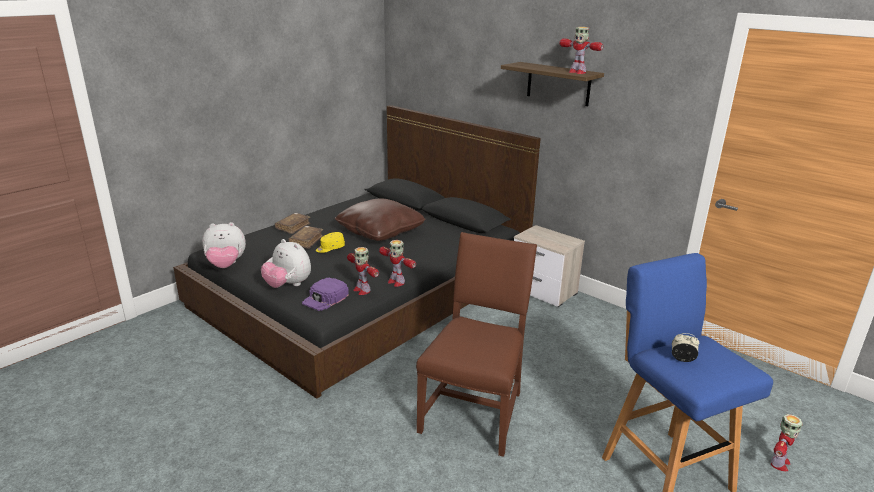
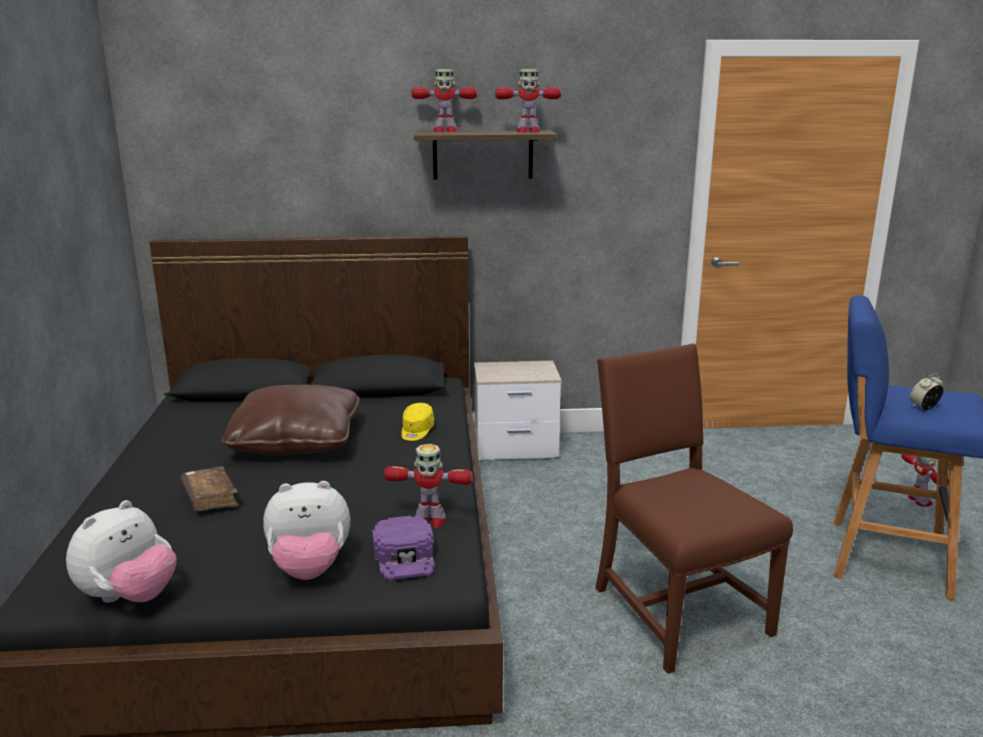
camera: 45 degrees left, 5 degrees down
(293, 227) = (136, 489): brown book -> none
(330, 248) = (268, 491): yellow cap -> yellow cap (416, 431)
(396, 282) = (449, 490): toy robot -> toy robot (444, 131)

